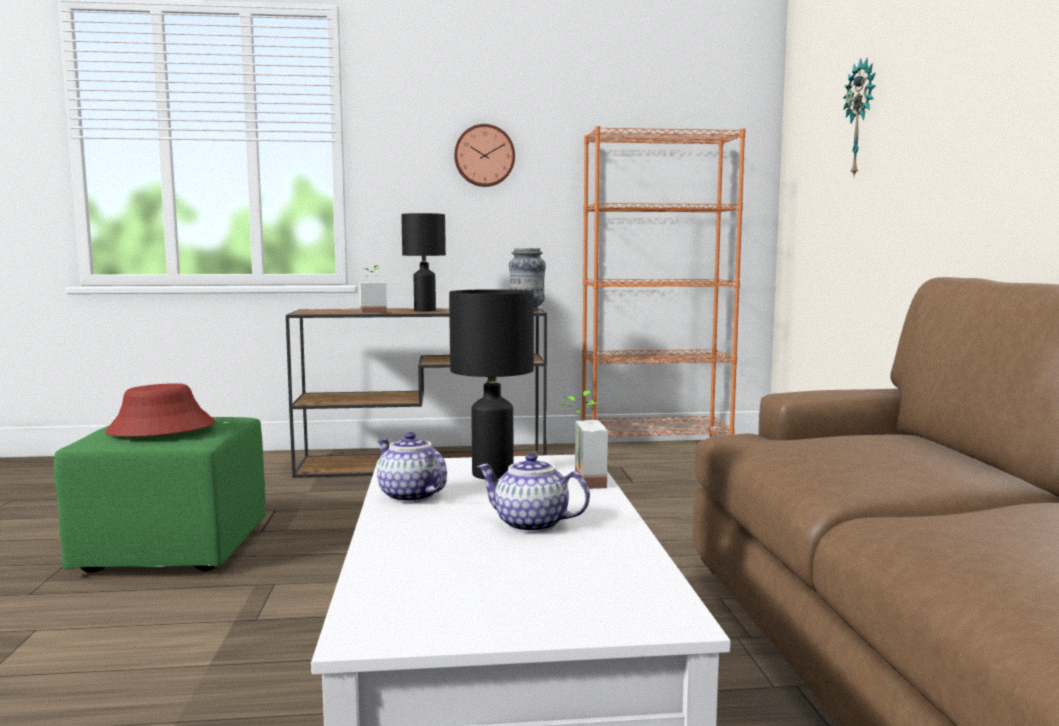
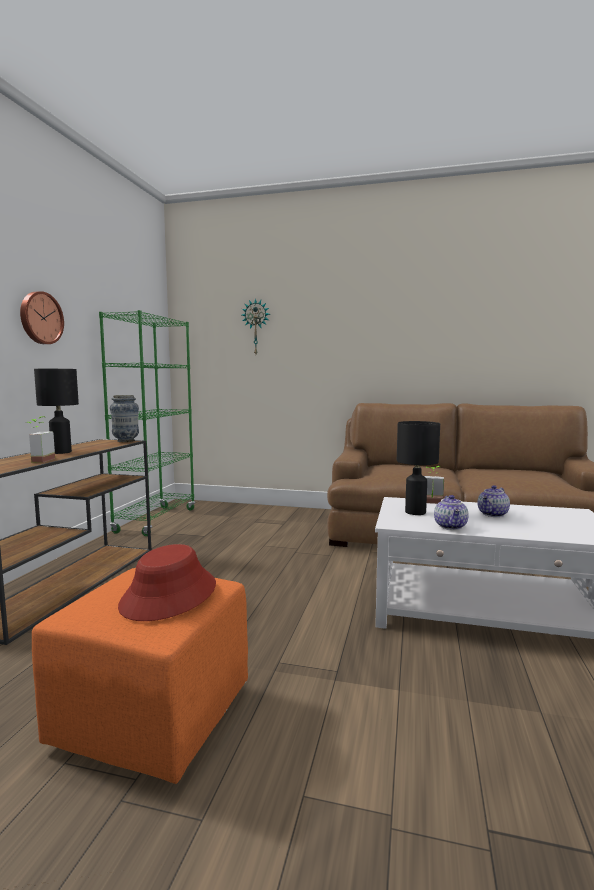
camera: 70 degrees left, 0 degrees up
(176, 549) = (154, 715): green ottoman -> orange ottoman
(409, 496) = (451, 526): teapot -> teapot turned 60 degrees counterclockwise
(655, 450) = (156, 520): orange bookcase -> green bookcase

